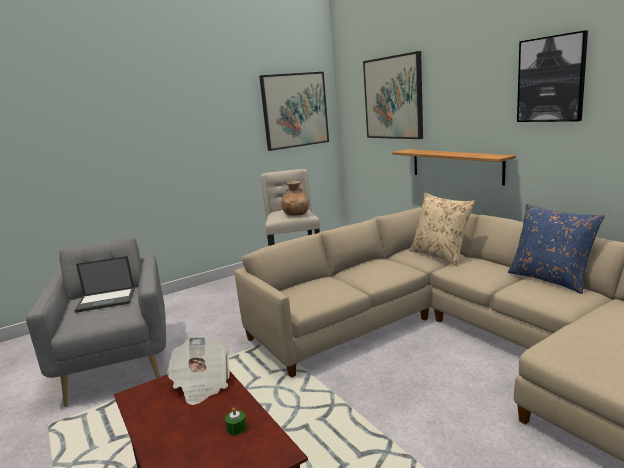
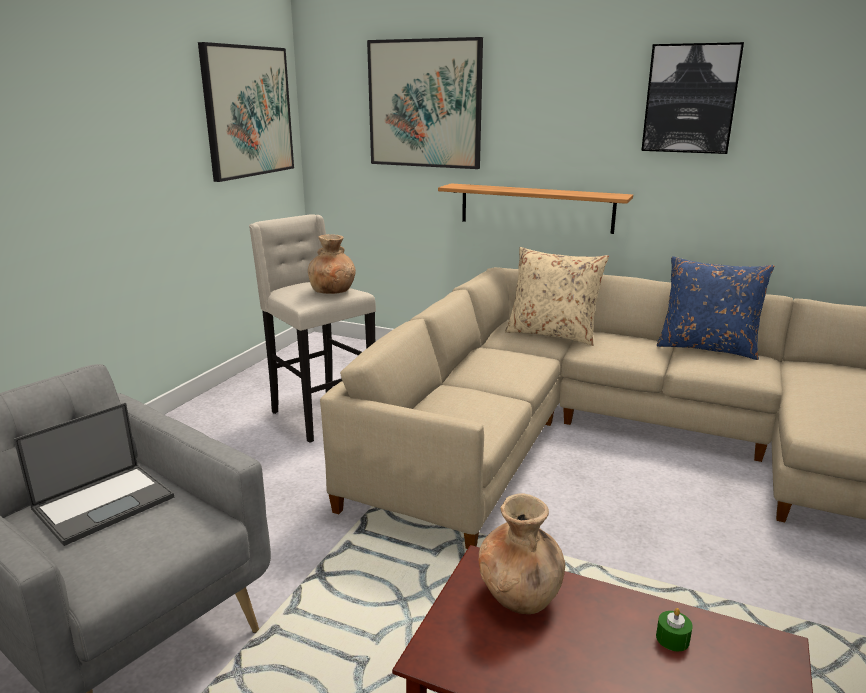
camera: 35 degrees left, 5 degrees up
(201, 384) = (520, 595): newspaper -> brown vase

